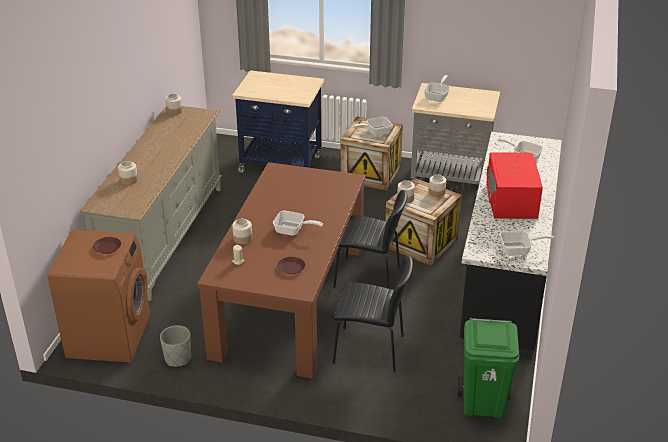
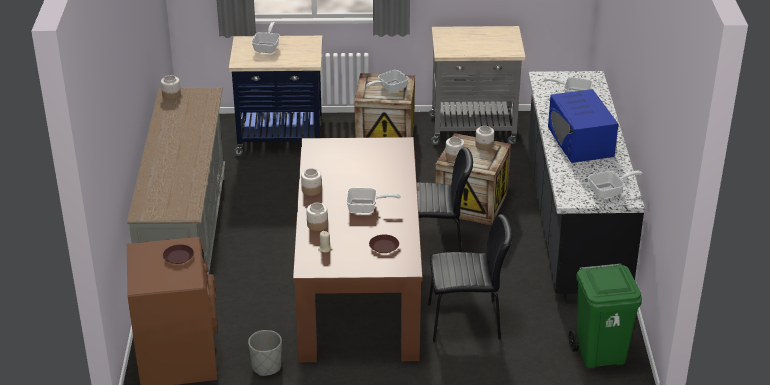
camera: 15 degrees left, 0 degrees up
(128, 180) = (163, 180): jar -> jar (311, 190)
(438, 96) = (456, 40): frying pan -> frying pan (267, 47)
(511, 200) = (580, 141): red microwave -> blue microwave

